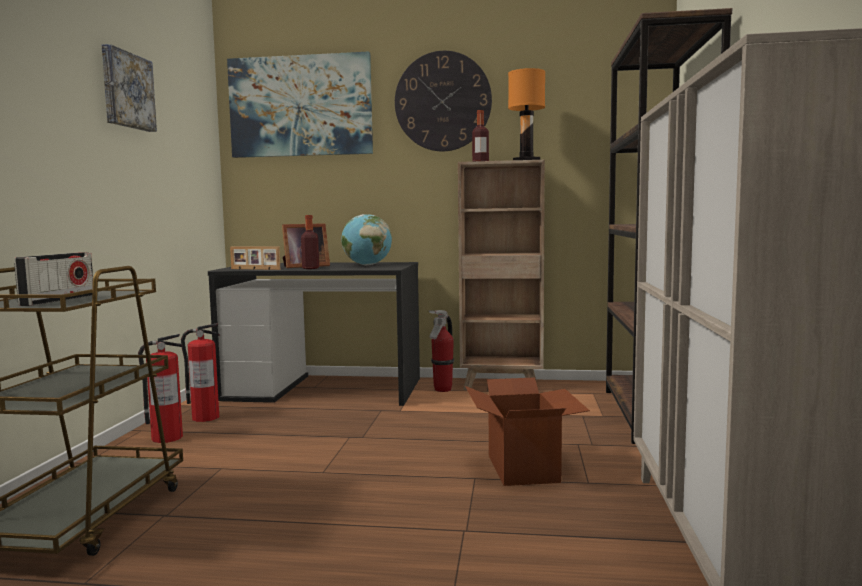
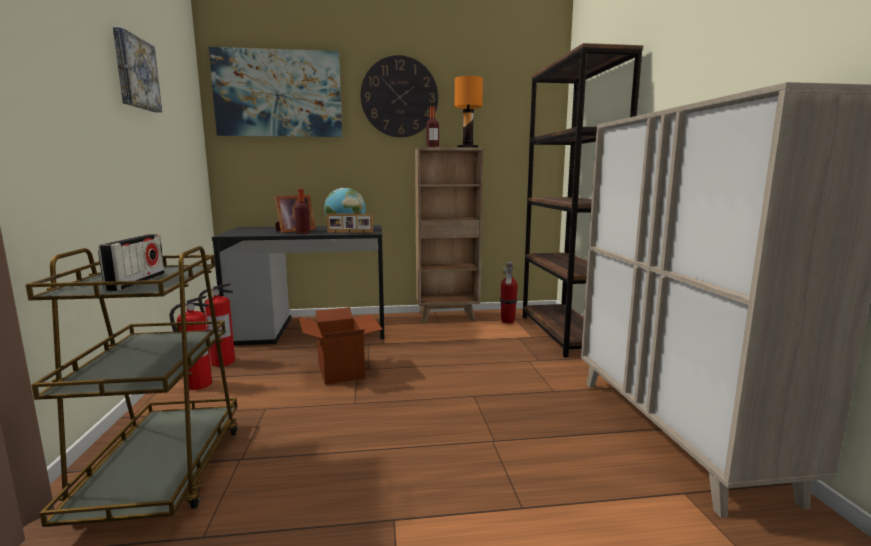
camera: 15 degrees left, 5 degrees up
(254, 269) = (254, 234): picture frame -> picture frame (349, 232)
(442, 390) = (406, 323): fire extinguisher -> fire extinguisher (507, 321)
(524, 468) = (504, 384): cardboard box -> cardboard box (341, 370)

